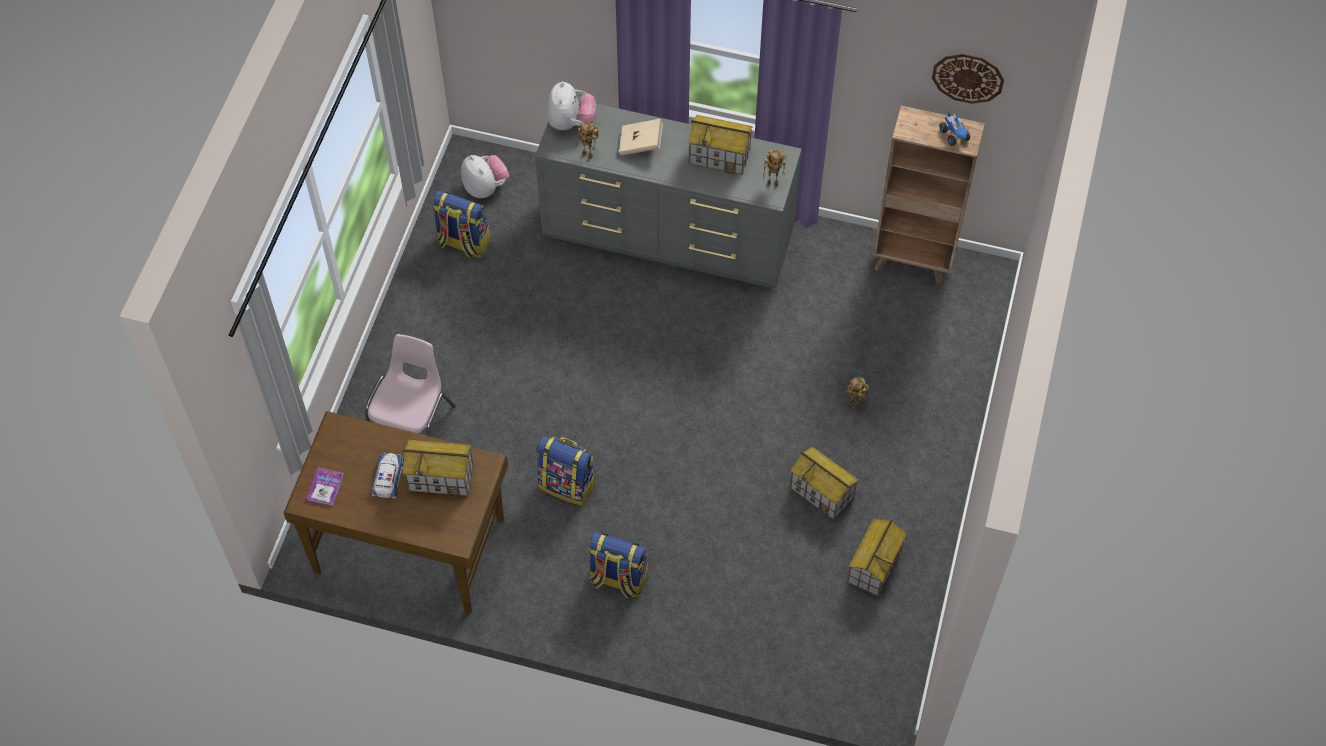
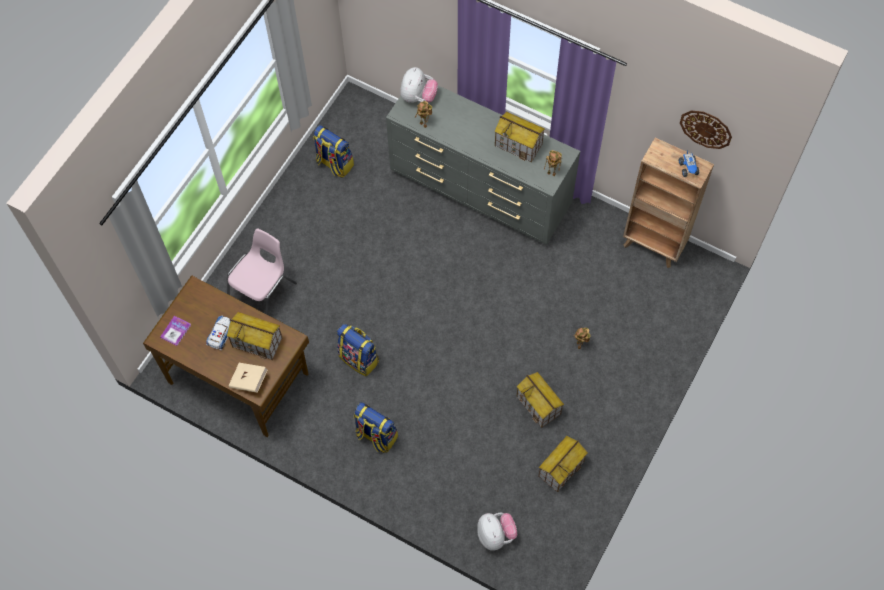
camera: 15 degrees right, 5 degrees up
(485, 187) = (361, 126): plush toy -> plush toy (496, 535)
(641, 144) = (464, 124): beige book -> beige book (249, 381)

